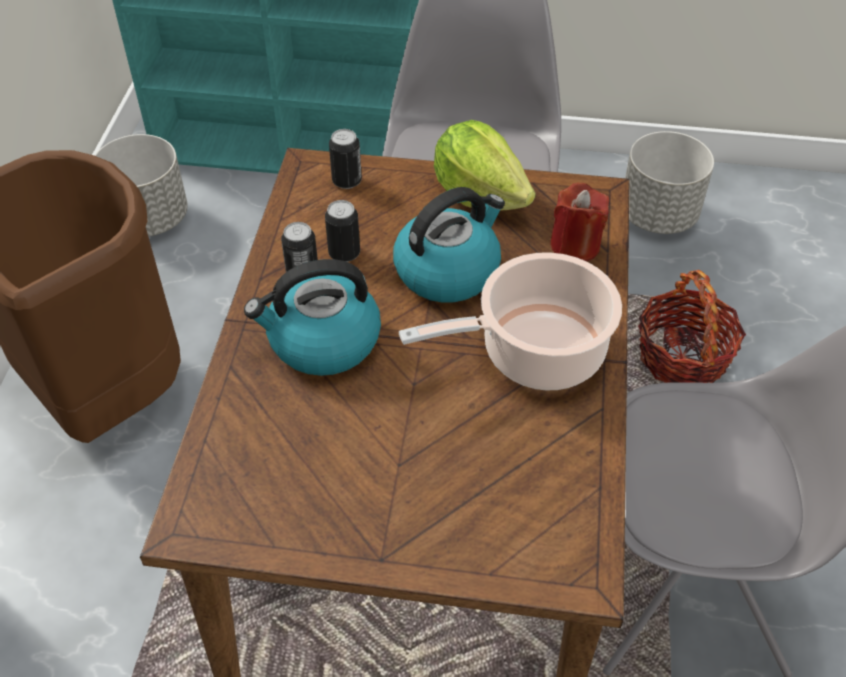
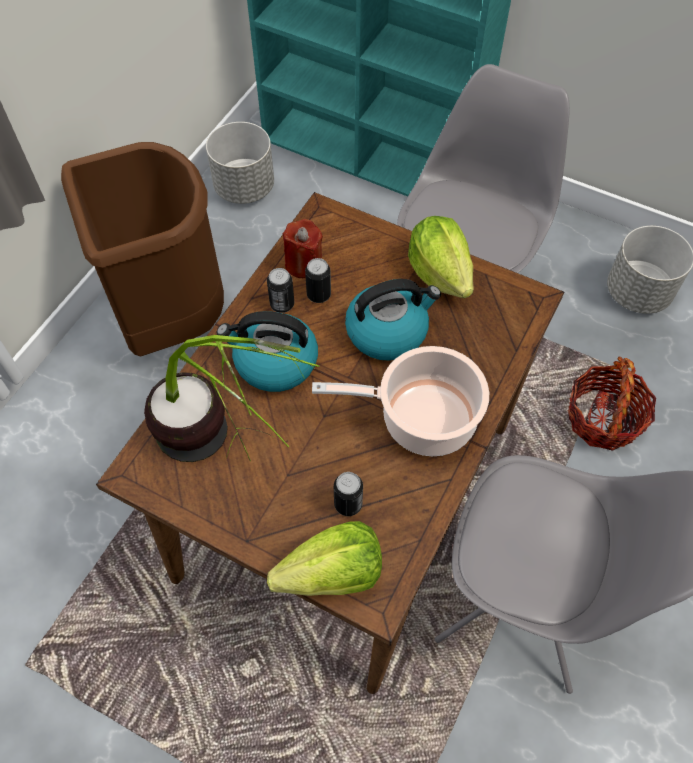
camera: 20 degrees right, 10 degrees up
(307, 461) = (227, 451): none -> potted plant
(347, 181) = (345, 233): can -> can (348, 504)
(511, 563) = (332, 574): none -> lettuce
(575, 246) = (493, 339): red candle -> red candle (303, 264)

